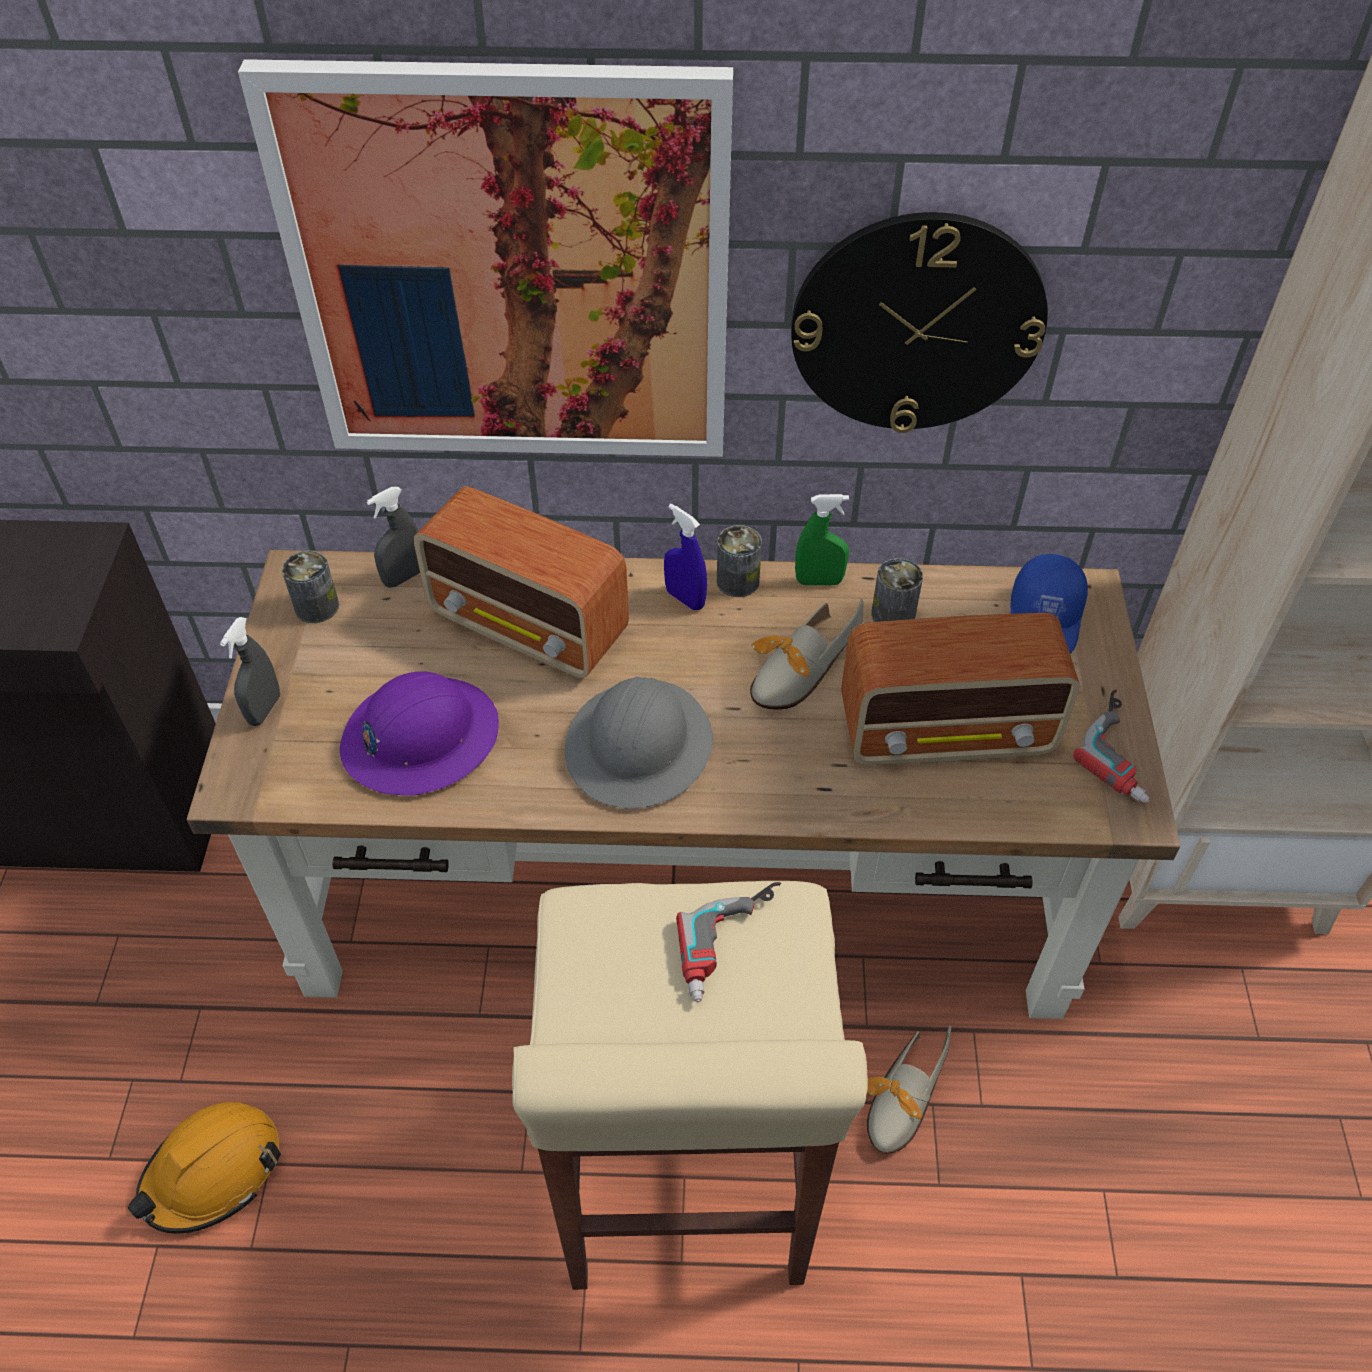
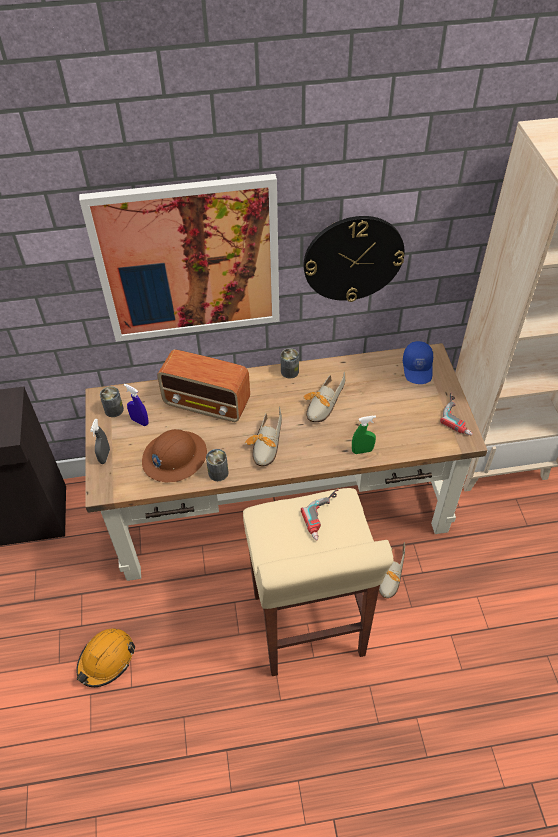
camera: 10 degrees left, 0 degrees up
(404, 577) = (148, 391): grey spray bottle -> none
(420, 737) = (174, 457): purple hard hat -> brown hard hat
(640, 746) = (266, 446): grey hard hat -> shoe
(685, 599) = (269, 382): blue spray bottle -> blue spray bottle (139, 421)
(819, 581) = (323, 366): green spray bottle -> green spray bottle (362, 451)
(893, 615) = (356, 375): can -> can (218, 473)
(947, 733) = (388, 420): radio -> none

